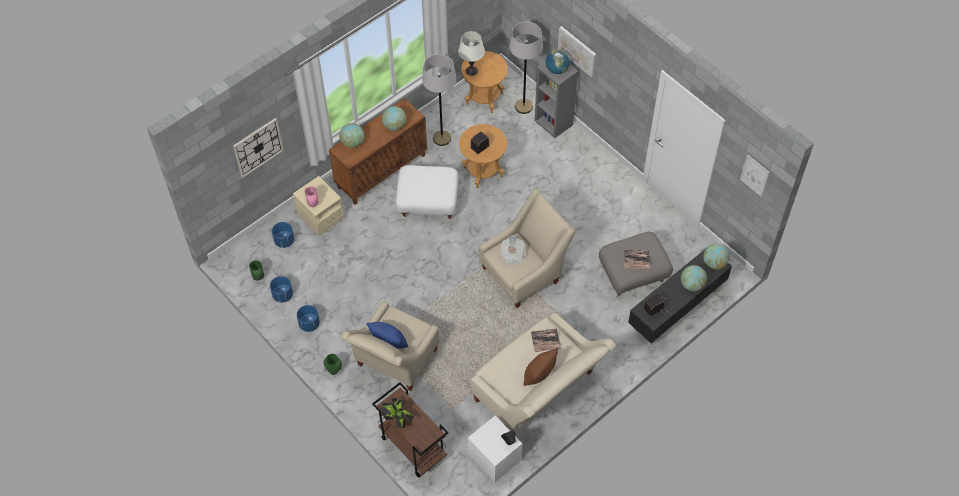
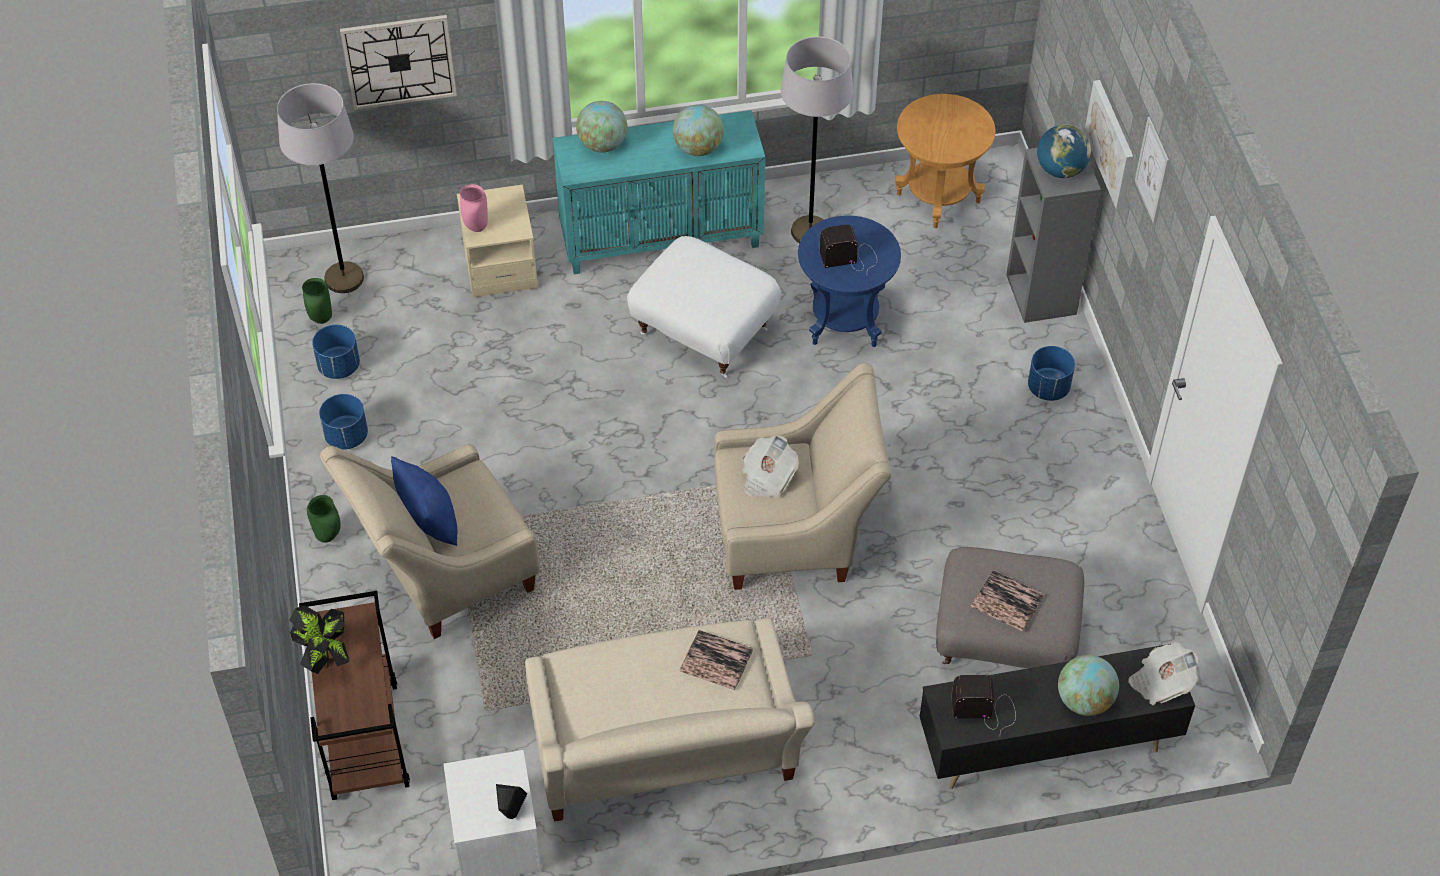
camera: 30 degrees right, 5 degrees down
(284, 241) = (409, 279): blue planter -> blue planter (1048, 388)
(381, 171) = (662, 239): brown cabinet -> turquoise cabinet
(471, 71) = (919, 122): white table lamp -> none
(483, 172) = (844, 321): brown side table -> blue side table
(523, 106) = (1003, 242): grey floor lamp -> grey floor lamp (344, 278)
(539, 375) = (658, 717): brown pillow -> none
(714, 263) = (1161, 682): globe -> newspaper
(754, 175) = (1300, 515): picture -> picture (1152, 170)

